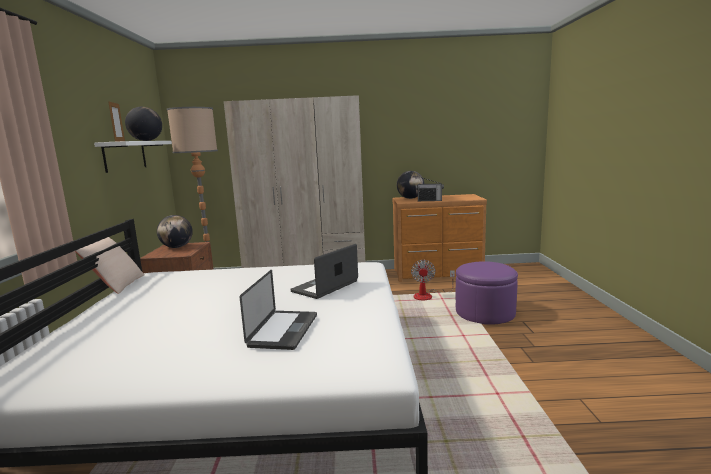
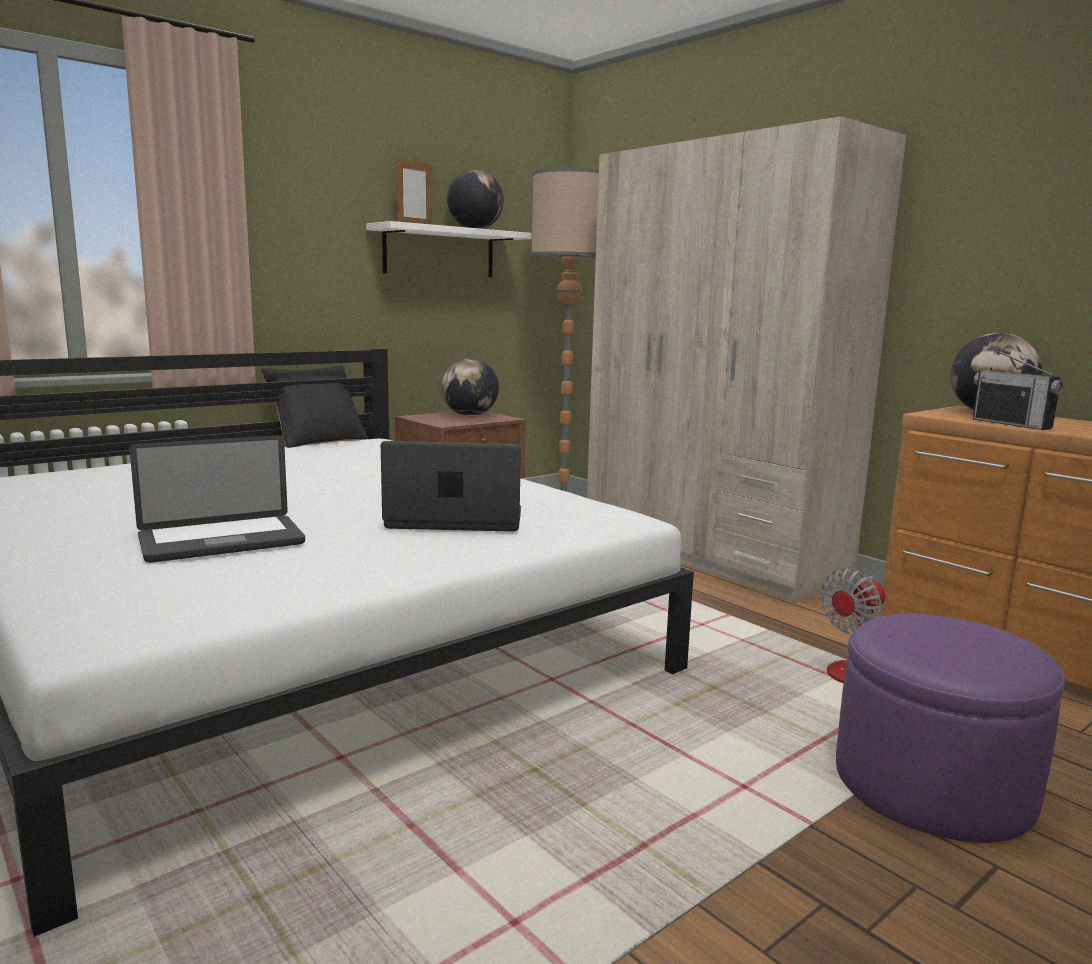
camera: 50 degrees right, 0 degrees up
(115, 285) = (317, 440): beige pillow -> black pillow

